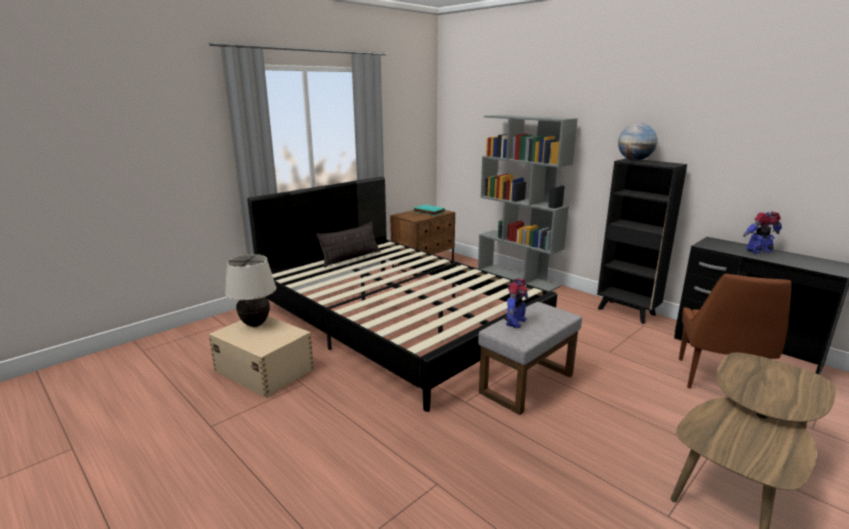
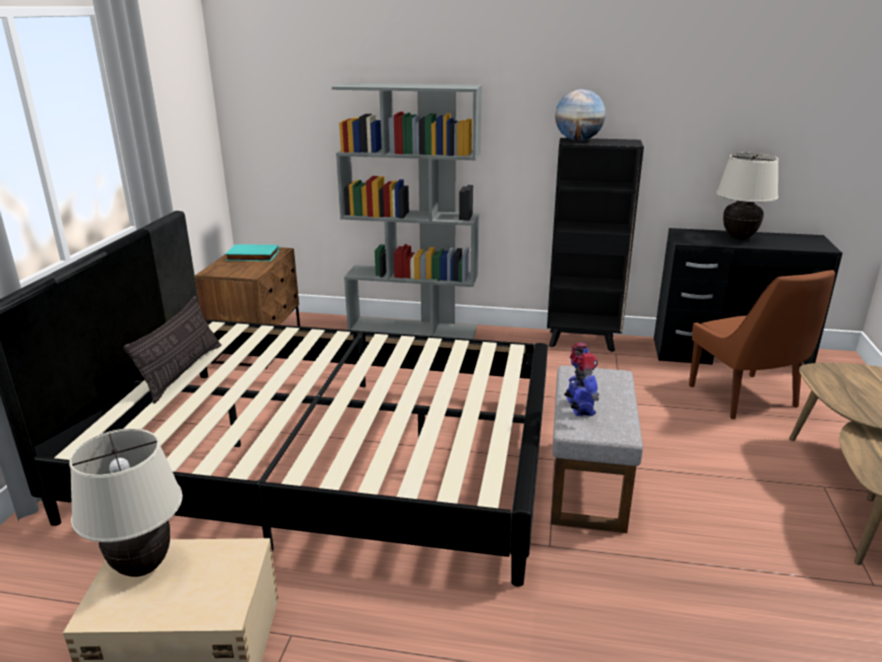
camera: 35 degrees left, 5 degrees up
(759, 251) = (739, 237): toy robot -> beige table lamp

